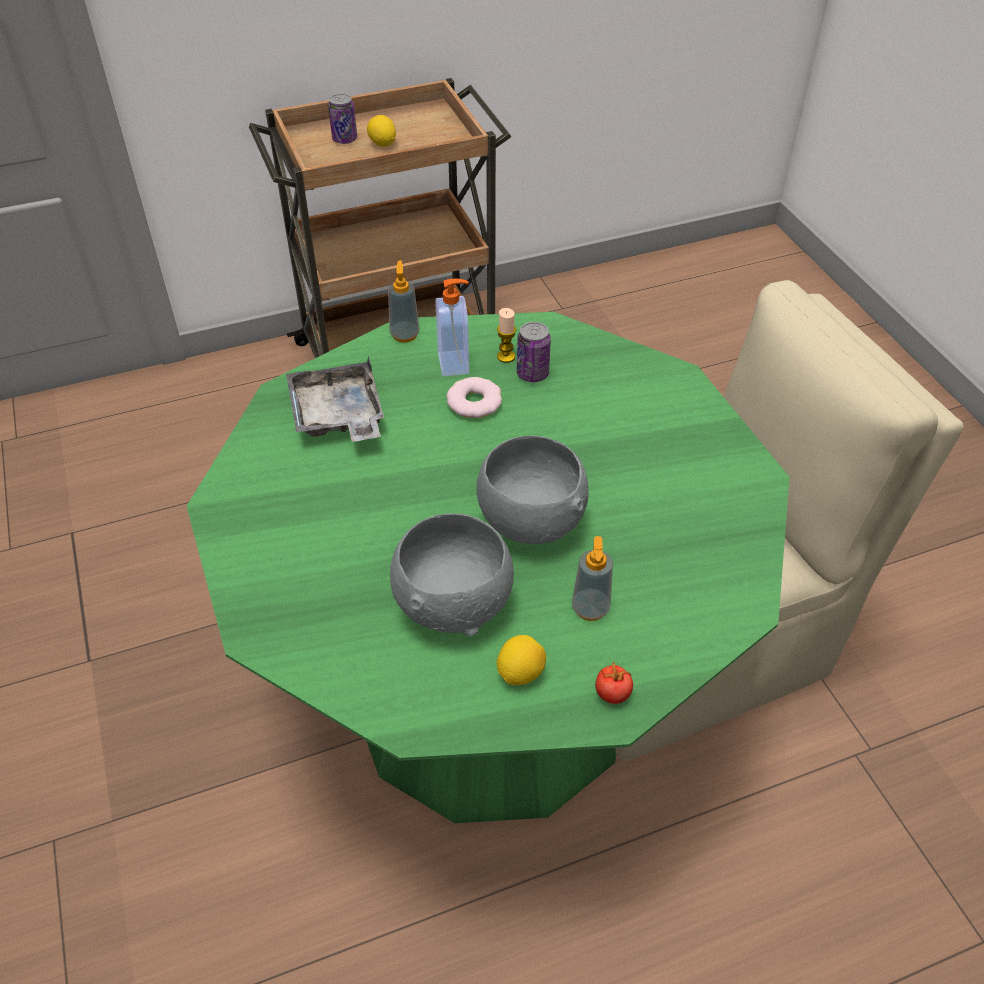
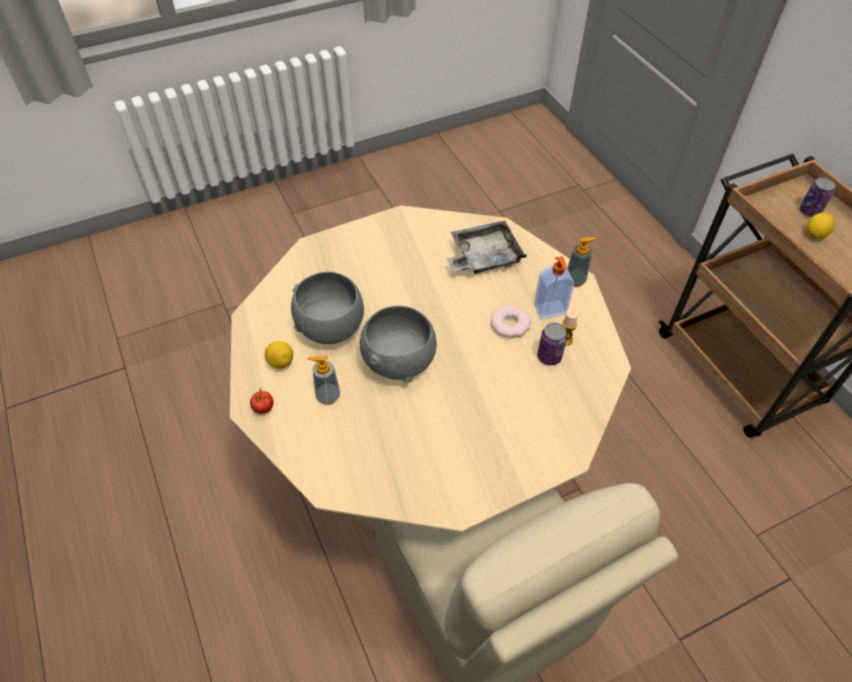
camera: 85 degrees right, 5 degrees up
(491, 695) = (425, 463): green dining table -> beige dining table

